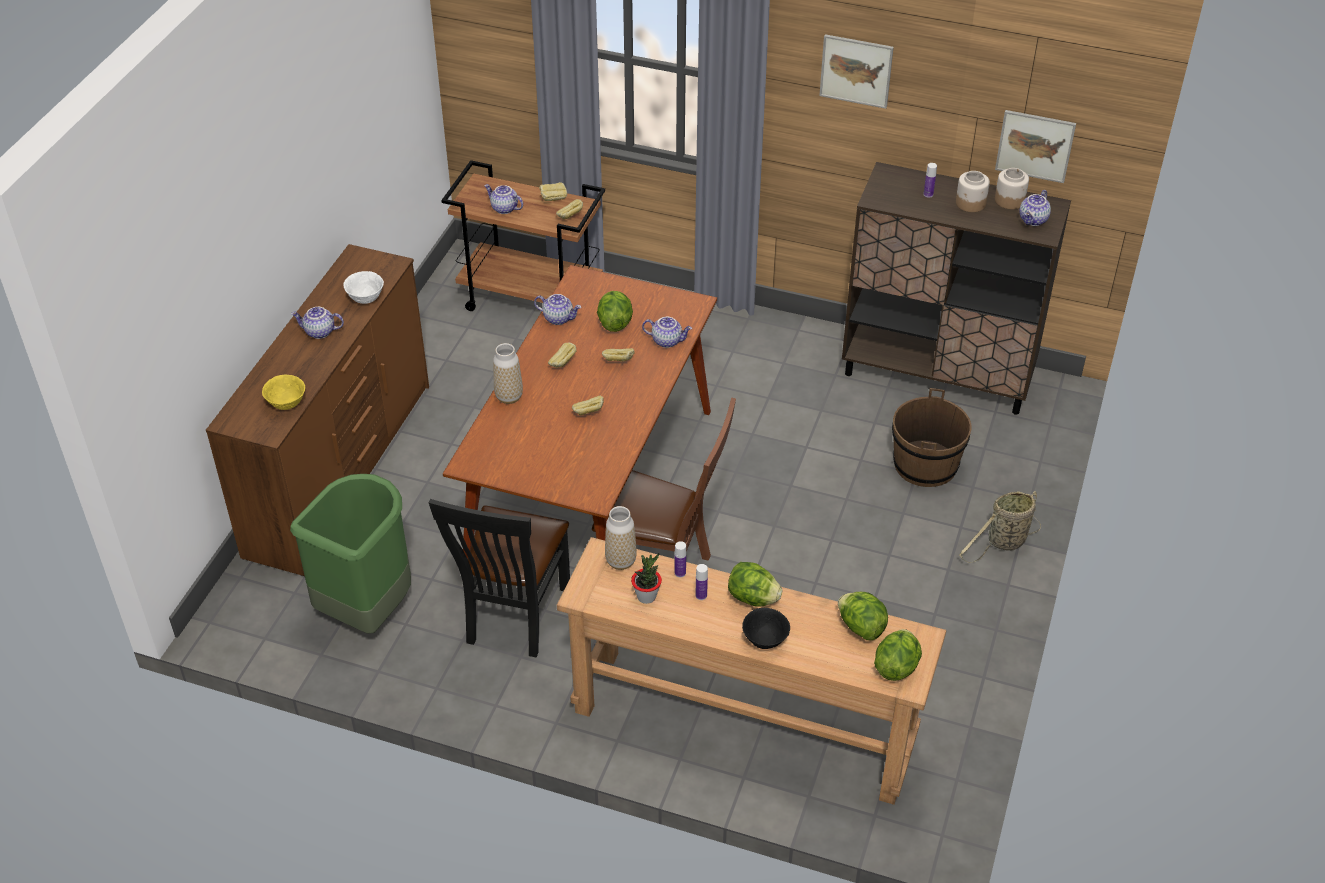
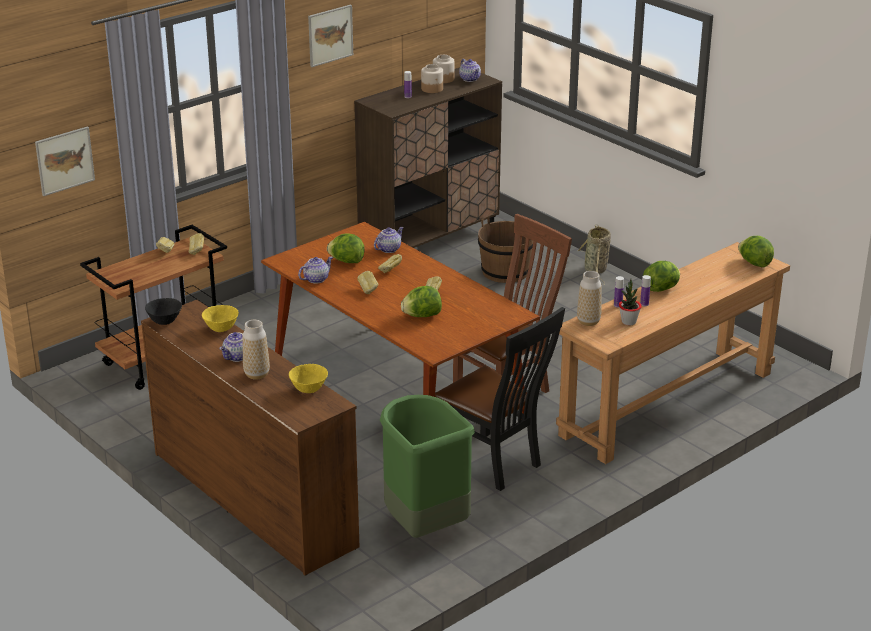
camera: 60 degrees left, 15 degrees down
(366, 298) = (221, 329): white bowl -> yellow bowl
(504, 208) = (149, 273): teapot -> none
(509, 397) = (380, 319): vase -> vase (256, 374)
(765, 641) = (701, 295): black bowl -> black bowl (165, 322)
(860, 627) = (714, 264): lettuce -> lettuce (422, 316)
(1035, 146) = (437, 37): picture -> picture (64, 160)

